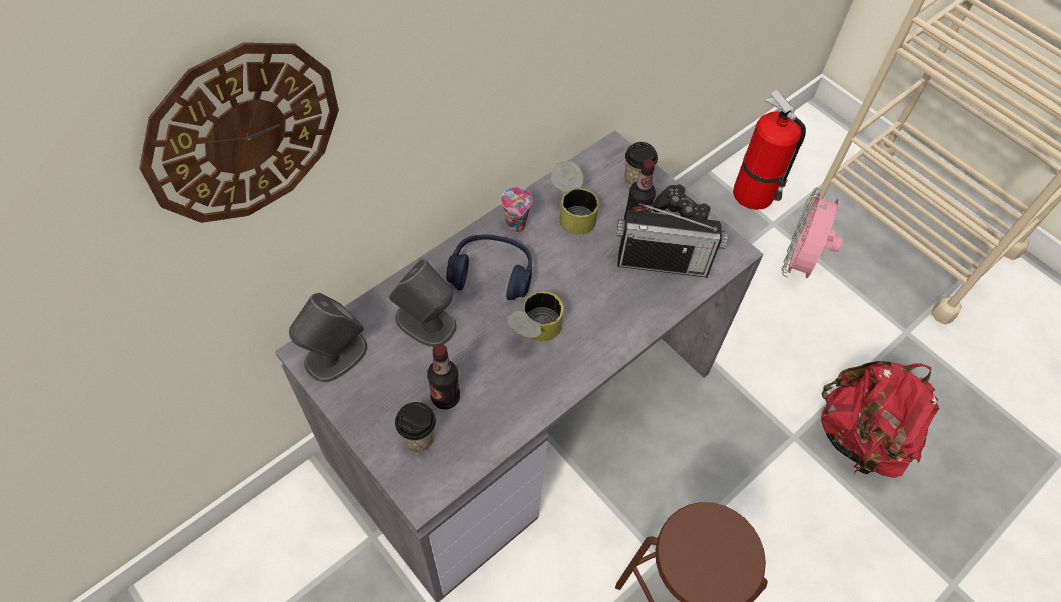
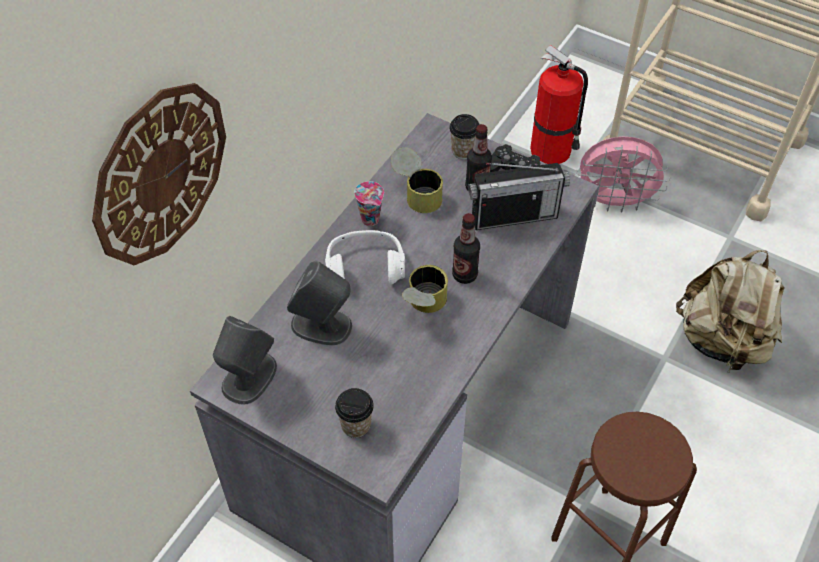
camera: 15 degrees left, 5 degrees down
(445, 397) = (366, 384): bottle -> bottle (464, 275)
(491, 273) = (365, 267): blue headphones -> white headphones
(799, 263) = (614, 202): pink fan -> pink fan turned 90 degrees counterclockwise
(859, 437) = (722, 340): red backpack -> beige backpack

